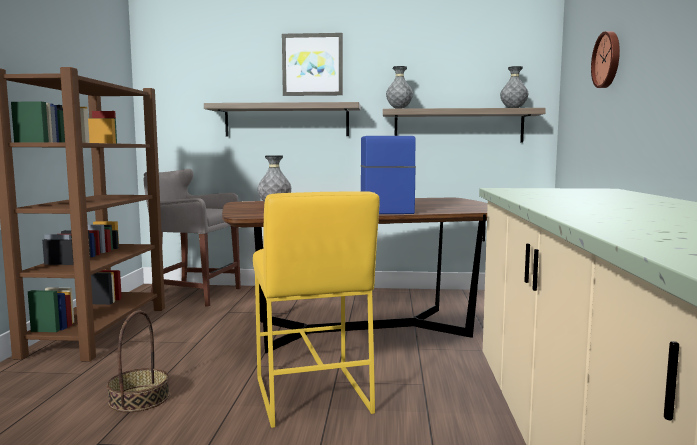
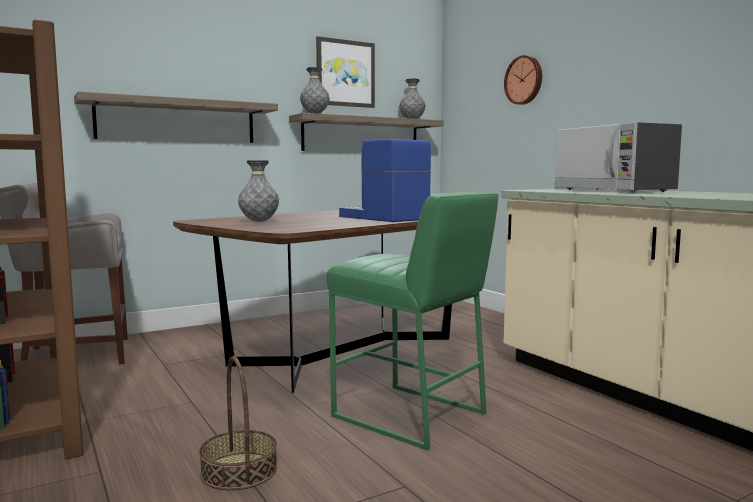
camera: 35 degrees left, 0 degrees up
(312, 65) = (208, 55): picture -> picture (345, 73)
(312, 396) = (411, 415): yellow stool -> green stool
(581, 195) = (613, 190): none -> microwave

